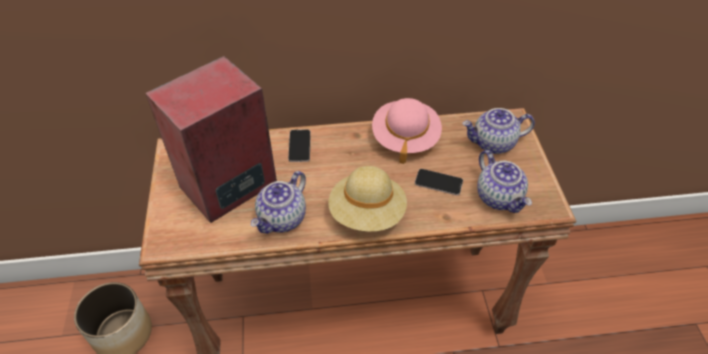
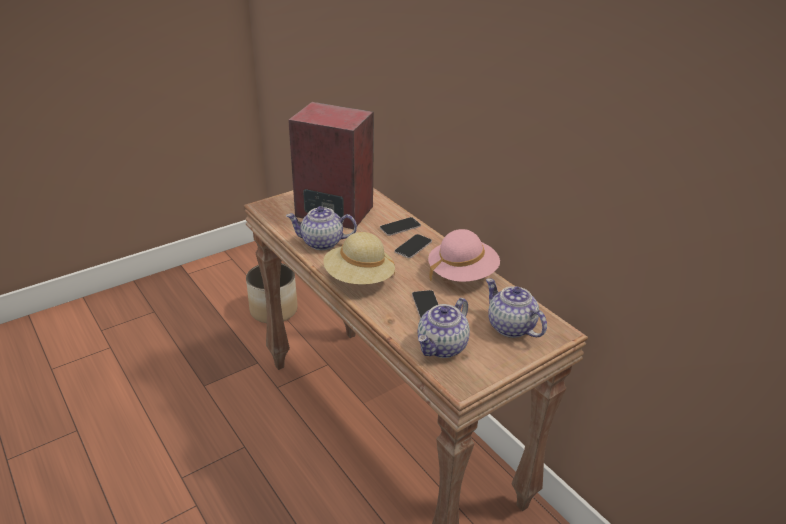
camera: 60 degrees right, 15 degrees down
(340, 151) = (413, 247): none -> phone

